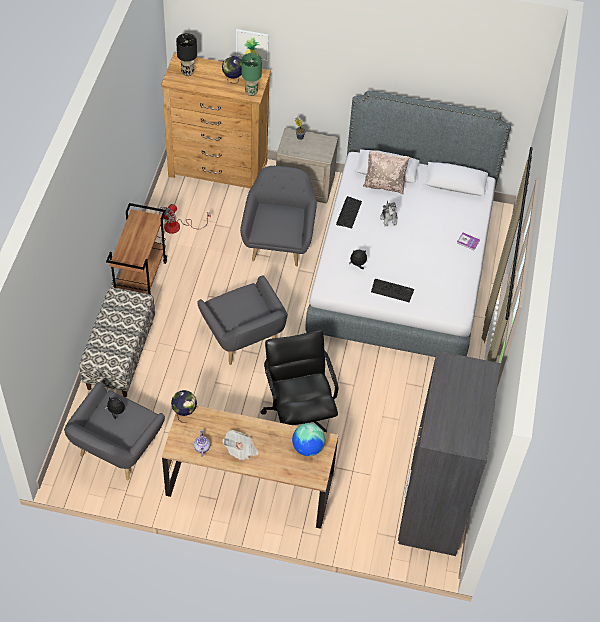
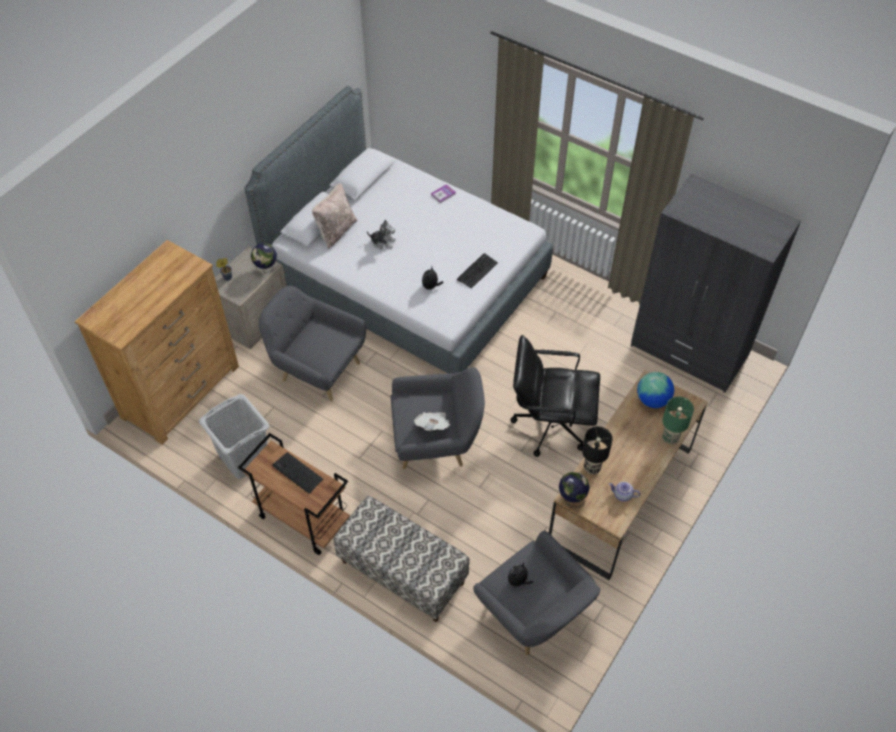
camera: 65 degrees left, 0 degrees up
(178, 227) = (244, 457): fan -> grey laundry basket
(187, 72) = (118, 317): black table lamp -> black table lamp (591, 468)
(233, 80) = (160, 277): globe -> globe (266, 269)
(240, 450) = (637, 460): newspaper -> newspaper (433, 426)
(251, 92) = (190, 266): green table lamp -> green table lamp (670, 438)
(252, 44) = (138, 230): picture -> none
(348, 213) = (358, 272): keyboard -> keyboard (297, 473)

